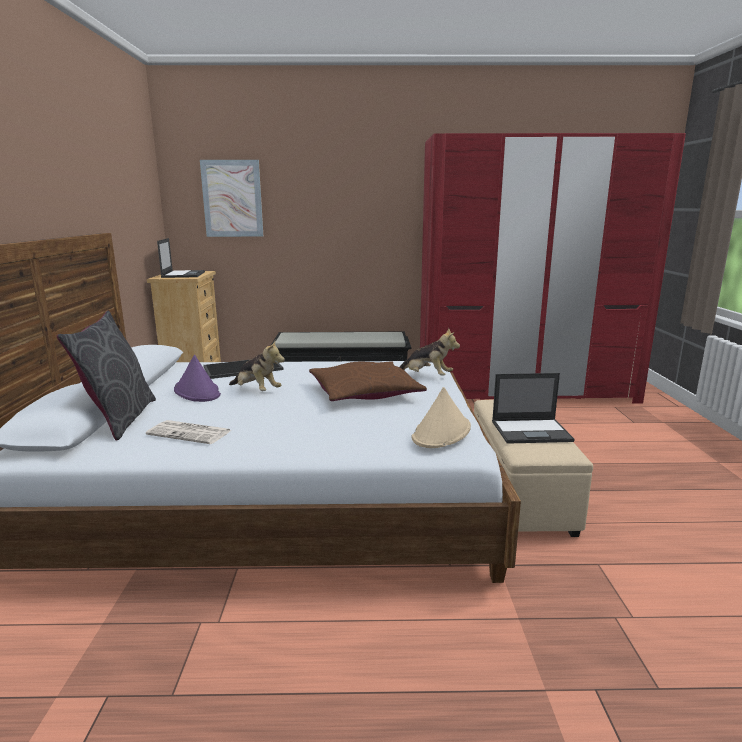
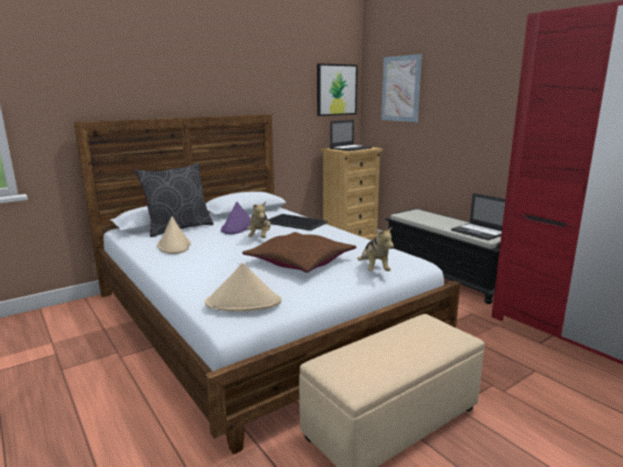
camera: 55 degrees right, 0 degrees up
(146, 199) = (336, 90): none -> picture
(191, 433) = (174, 245): newspaper -> beige hat
(532, 431) = (380, 355): laptop -> laptop (479, 232)

